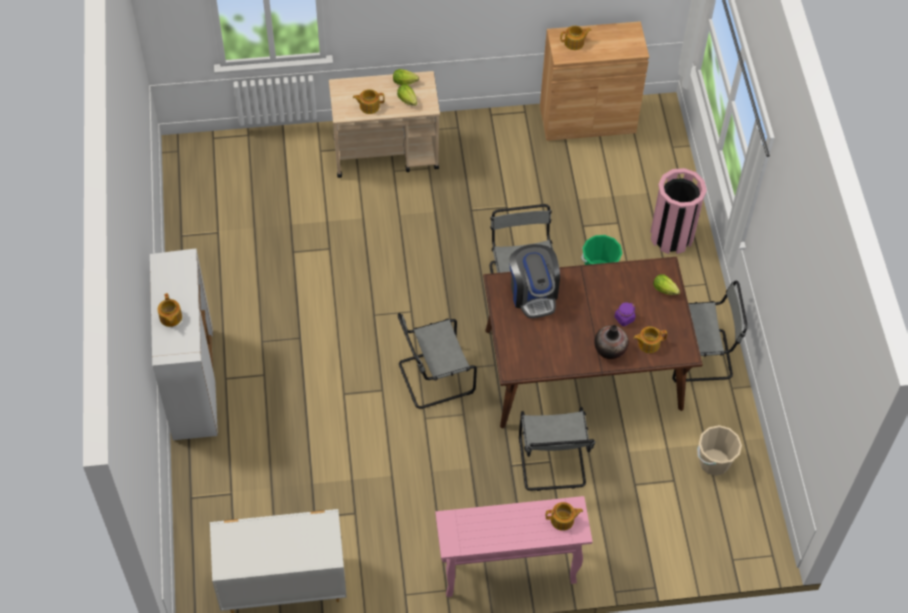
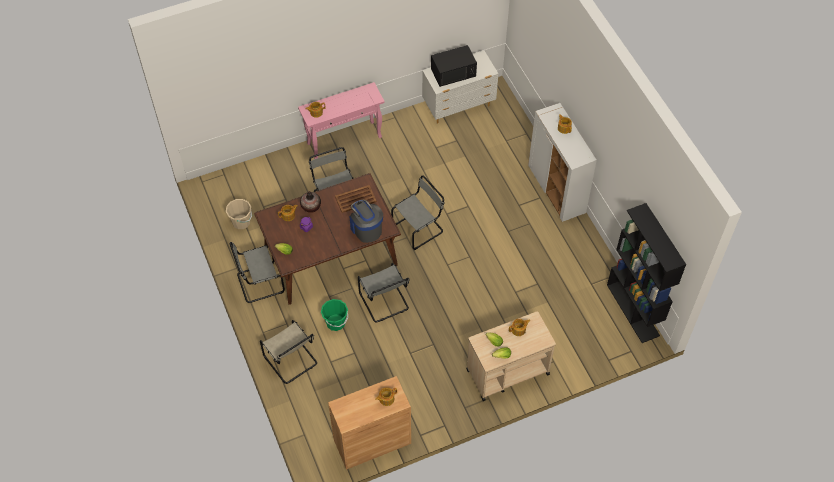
camera: 165 degrees right, 0 degrees up
(180, 184) = (633, 310): none -> black bookcase
(290, 543) = (453, 74): none -> black microwave
(537, 344) = (355, 199): none -> brown tray
(671, 236) = (292, 361): pink trash can -> beige chair

